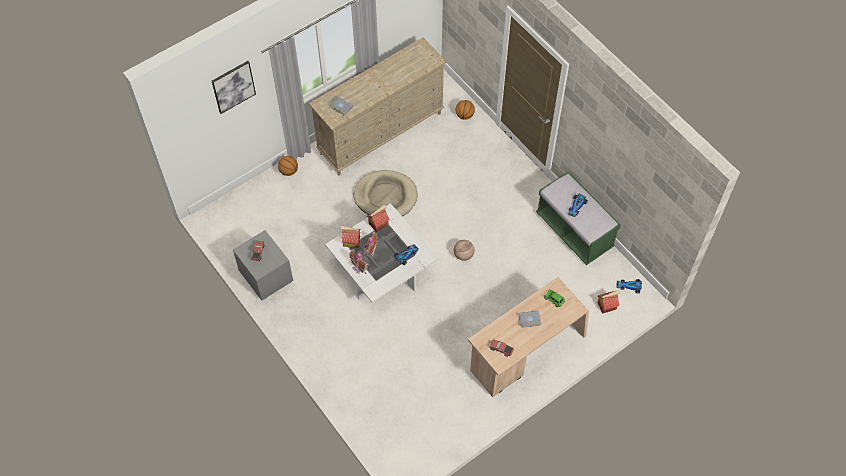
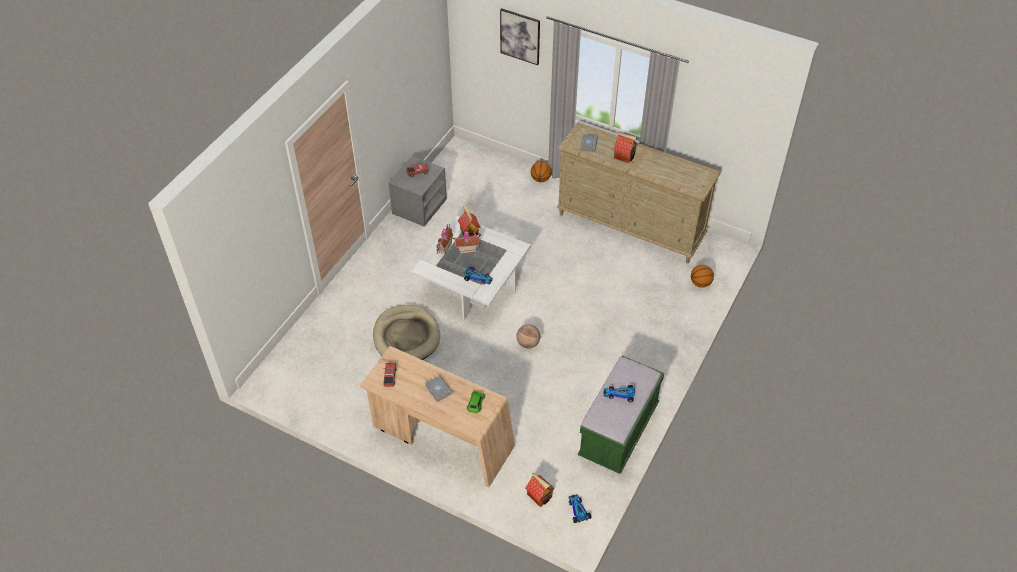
camera: 65 degrees right, 10 degrees down
(378, 223) = (501, 244): toy house -> toy house (624, 156)
(385, 196) = (558, 257): beige dog bed -> beige dog bed (406, 336)

